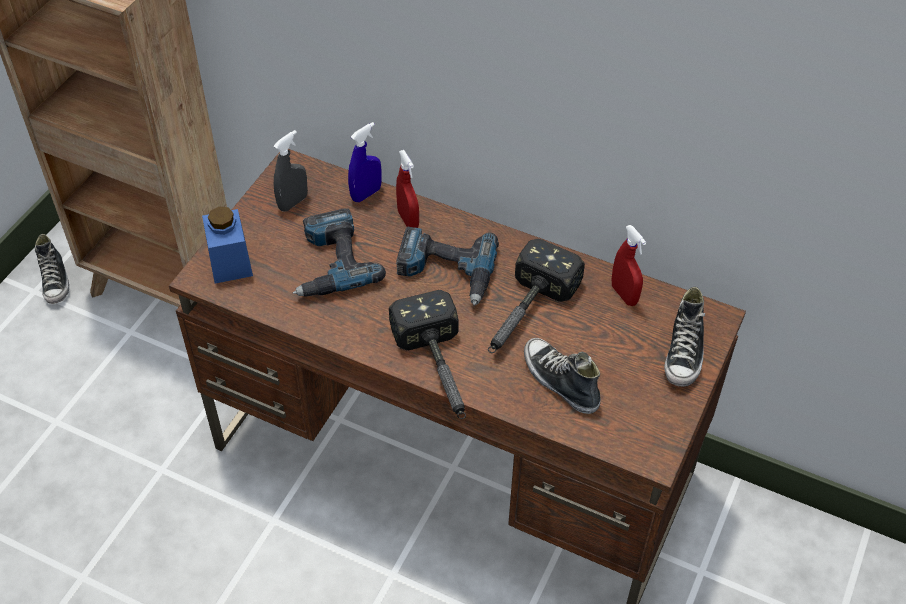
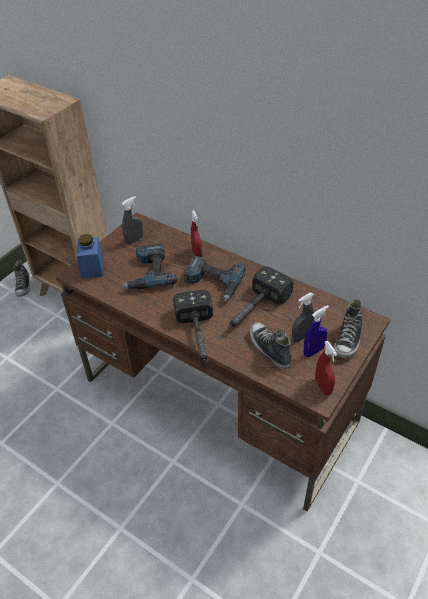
camera: 10 degrees right, 5 degrees down
(366, 194) = (176, 239): blue spray bottle -> blue spray bottle (313, 351)
(608, 355) = (301, 337): none -> grey spray bottle
(624, 295) = (316, 303): red spray bottle -> red spray bottle (323, 386)

